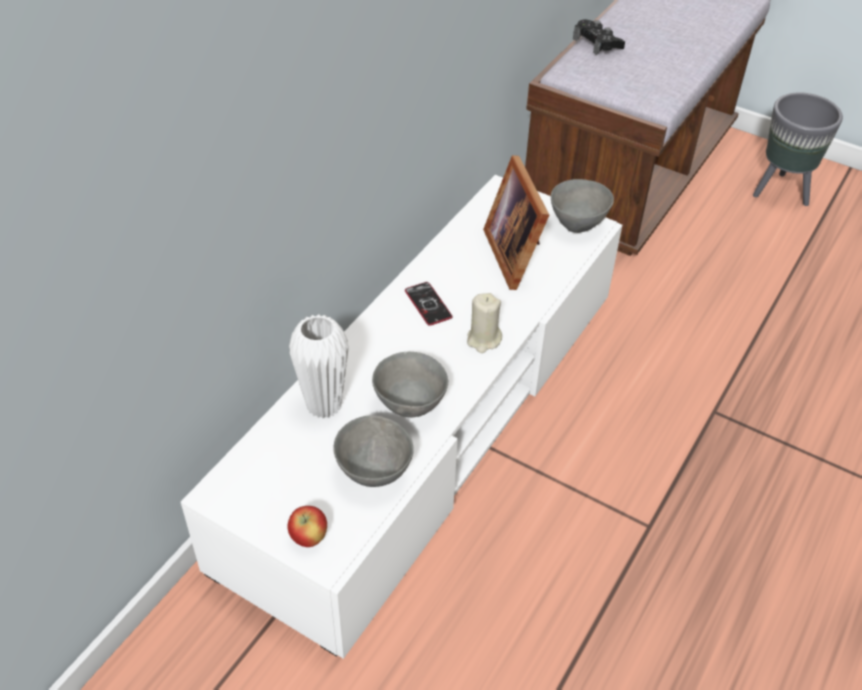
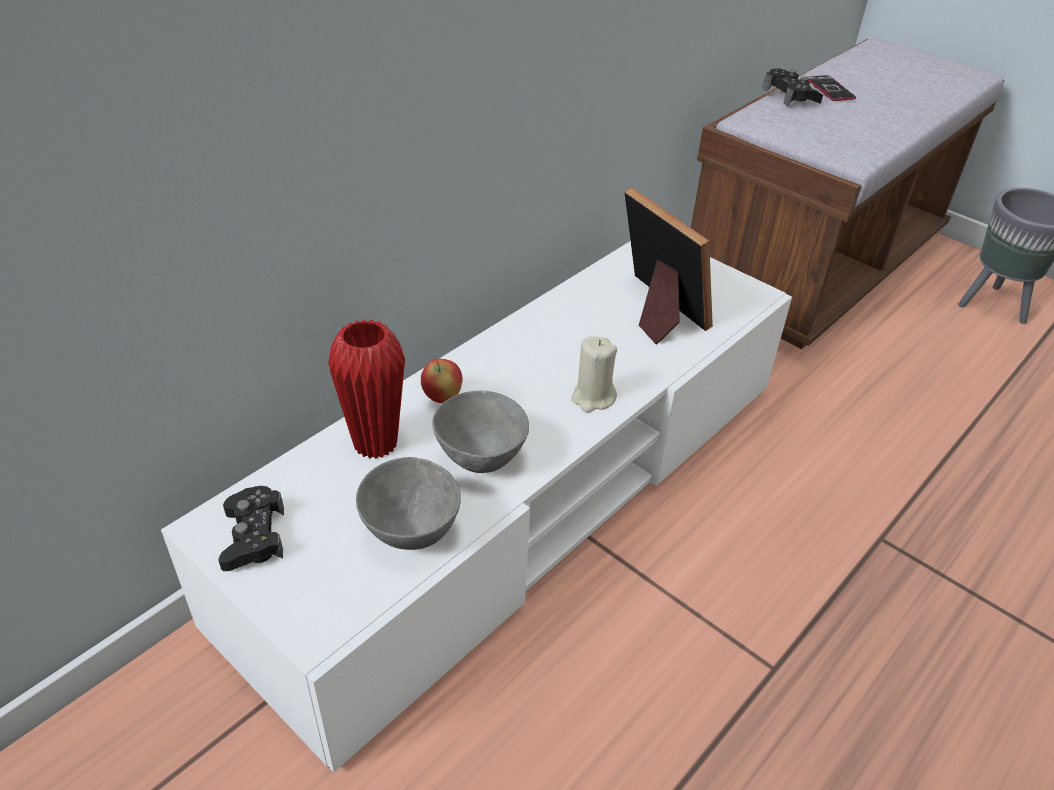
camera: 10 degrees right, 5 degrees down
(254, 495) = (253, 536): none -> black game controller
(309, 538) = (302, 601): apple -> apple (442, 397)
(324, 405) = (375, 443): white vase -> red vase
(428, 304) = (535, 350): phone -> phone (830, 89)
(517, 254) = (657, 311): picture frame -> picture frame turned 150 degrees clockwise
(577, 224) = (737, 289): grey bowl -> none

